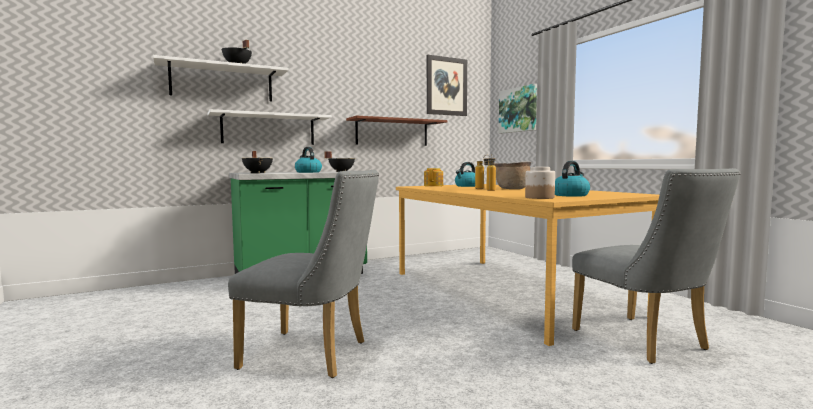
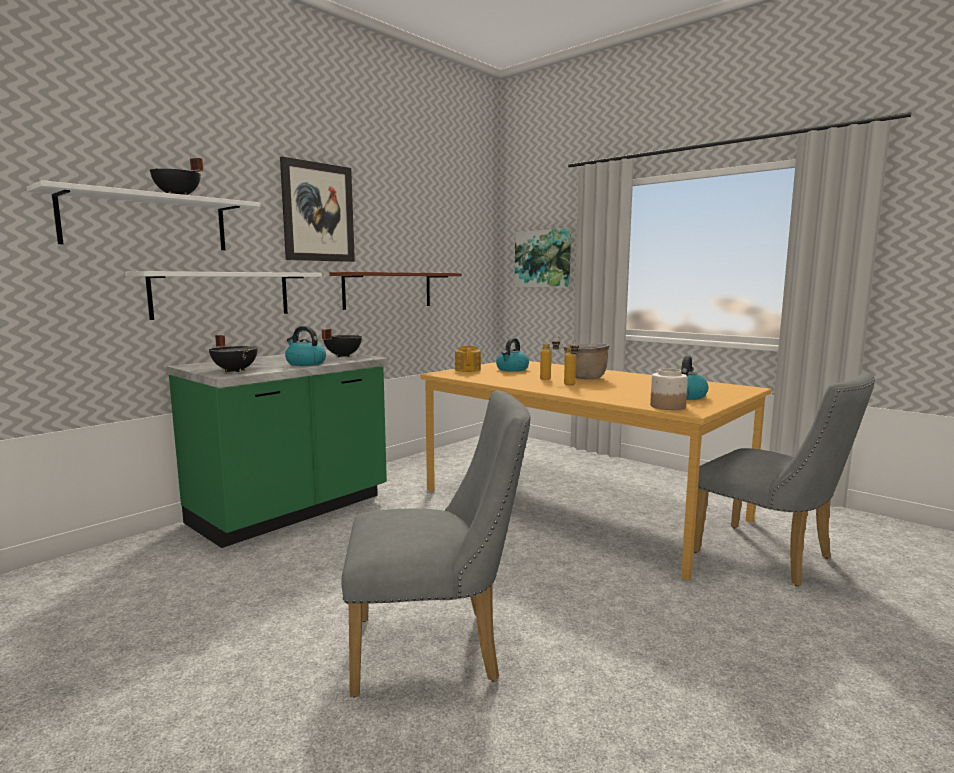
camera: 20 degrees left, 5 degrees up
(446, 86) = (451, 223): picture -> picture (318, 212)

